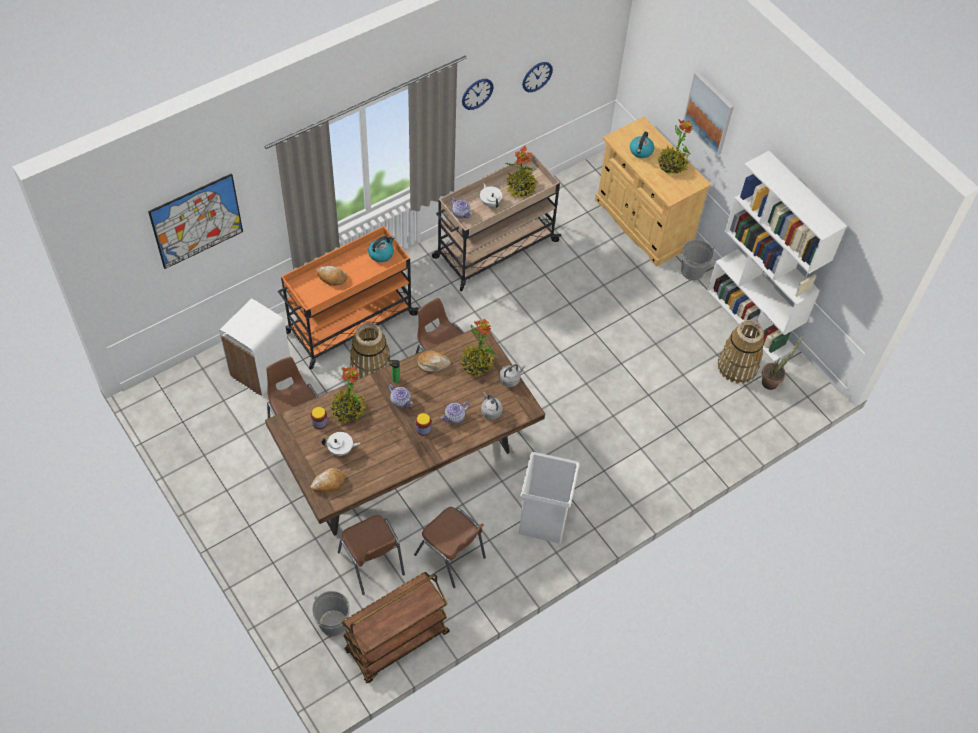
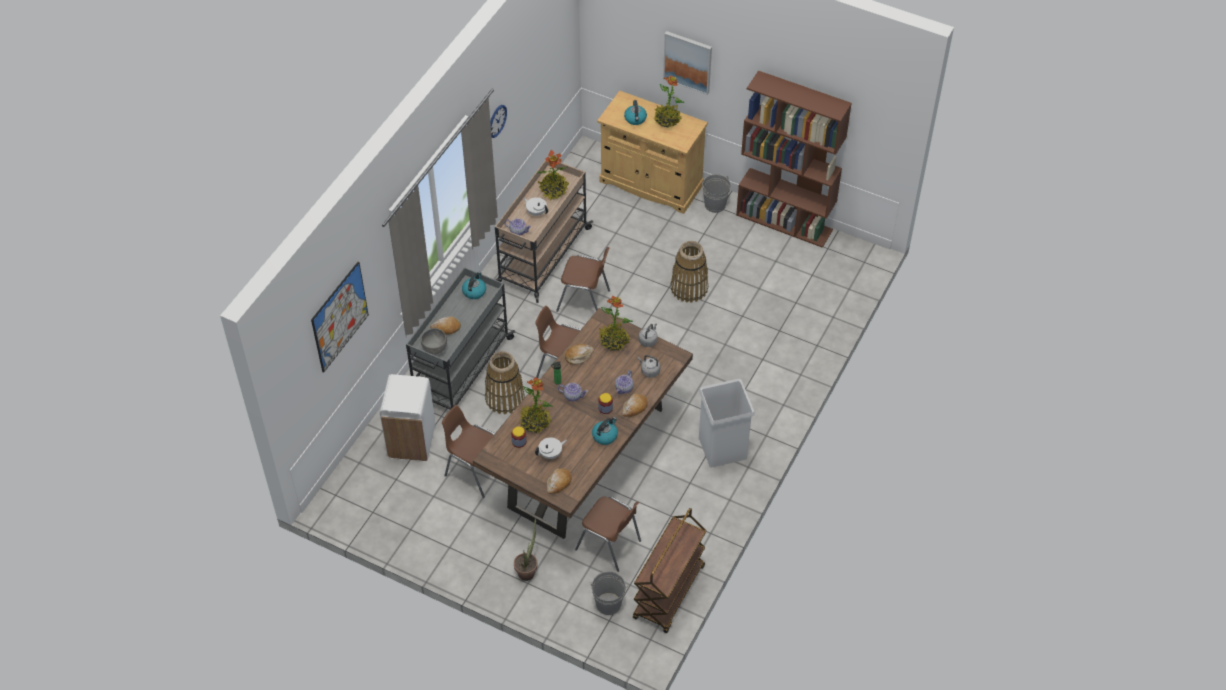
camera: 25 degrees left, 5 degrees down
(308, 292) = (434, 348): none -> grey bowl
(349, 324) = (461, 370): orange cart -> grey cart
(404, 456) = (605, 435): none -> kettle
(451, 442) = (634, 408): none -> bread
(451, 557) = (669, 510): brown chair -> brown chair (584, 301)
(537, 76) = (531, 89): wall clock -> none
(737, 366) = (797, 263): basket -> basket (689, 288)
(751, 319) = (785, 222): white bookcase -> brown bookcase
(772, 381) = (830, 262): potted plant -> potted plant (528, 570)

